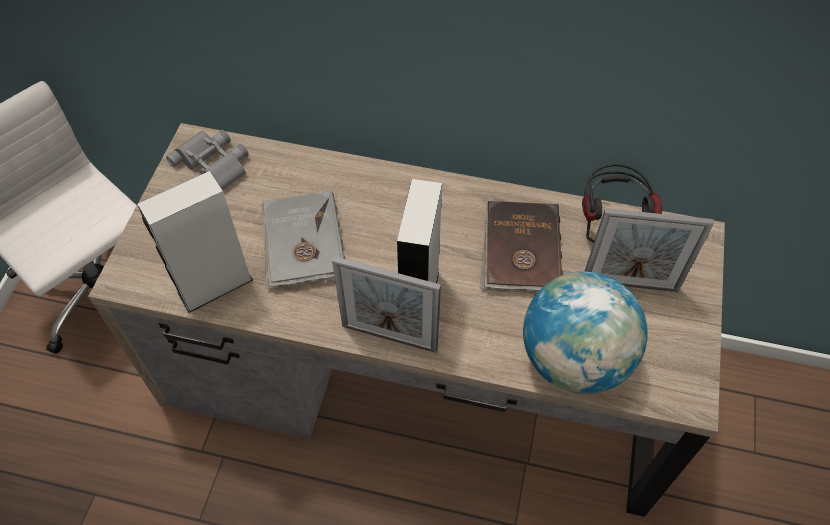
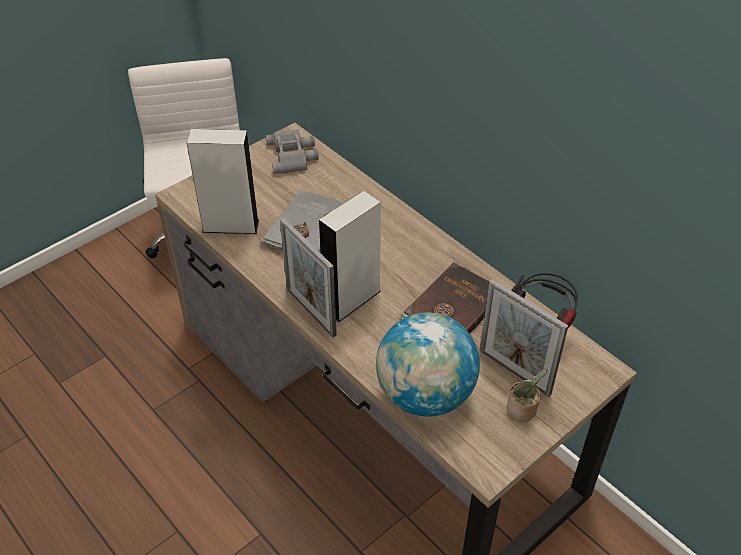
camera: 35 degrees right, 10 degrees down
(669, 320) = (522, 411): none -> potted plant

